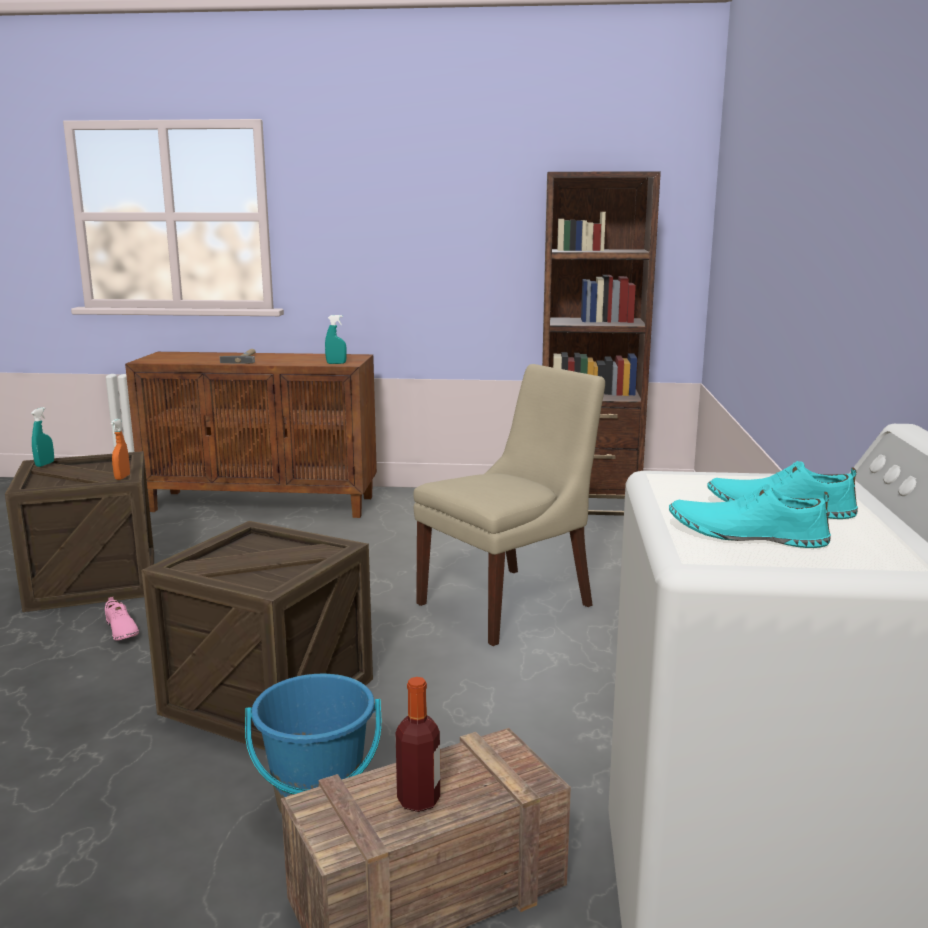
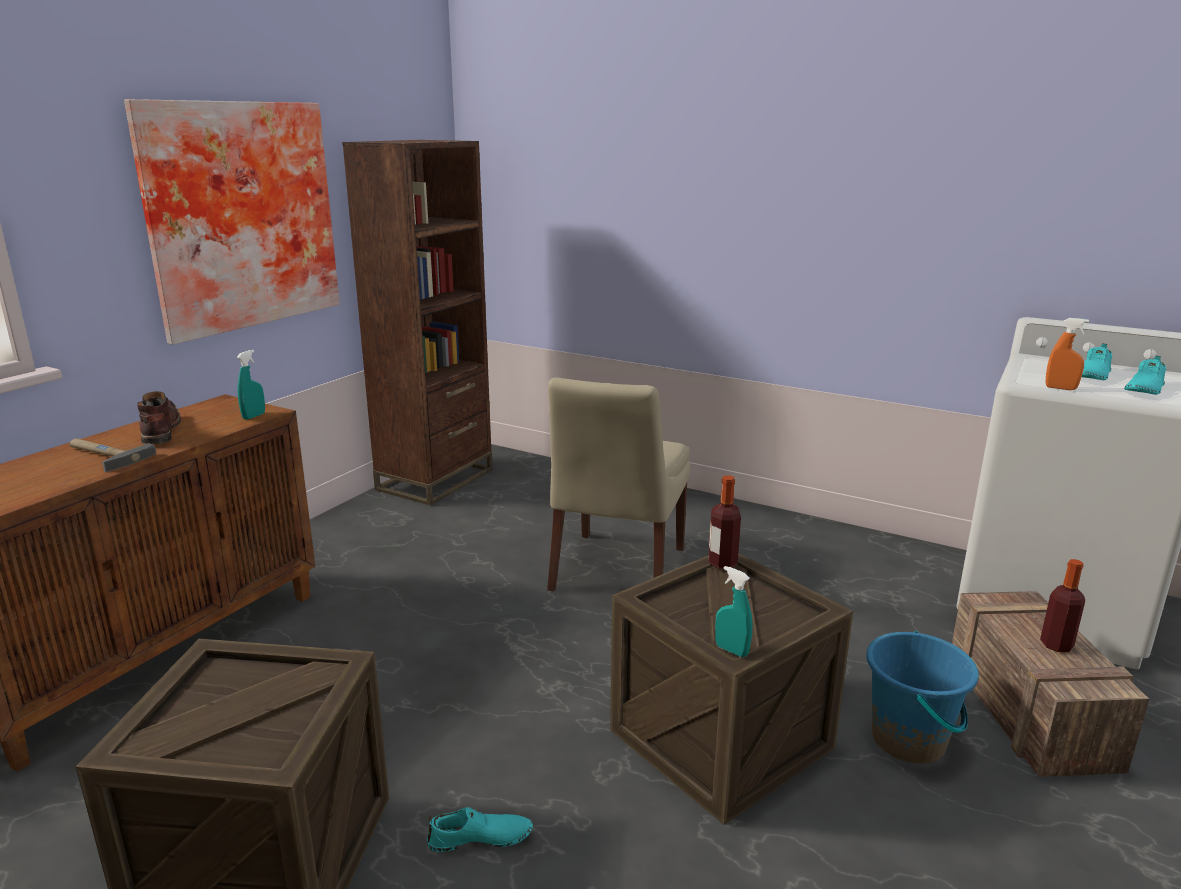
camera: 65 degrees left, 5 degrees up
(45, 464) = (147, 739): turquoise spray bottle -> turquoise spray bottle (731, 650)
(121, 630) = (480, 839): pink shoe -> turquoise shoe
(122, 477) = (333, 665): orange spray bottle -> orange spray bottle (1060, 388)
(292, 357) = (159, 430): none -> brown boot
(332, 545) = (722, 563): none -> bottle
(435, 229) = (239, 216): none -> picture
(509, 603) = (616, 571): beige chair -> beige chair turned 150 degrees counterclockwise

